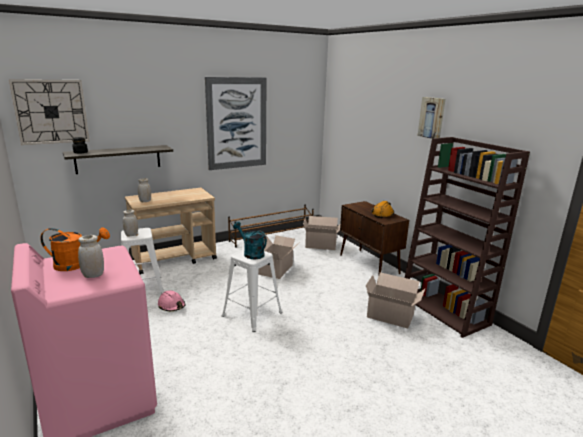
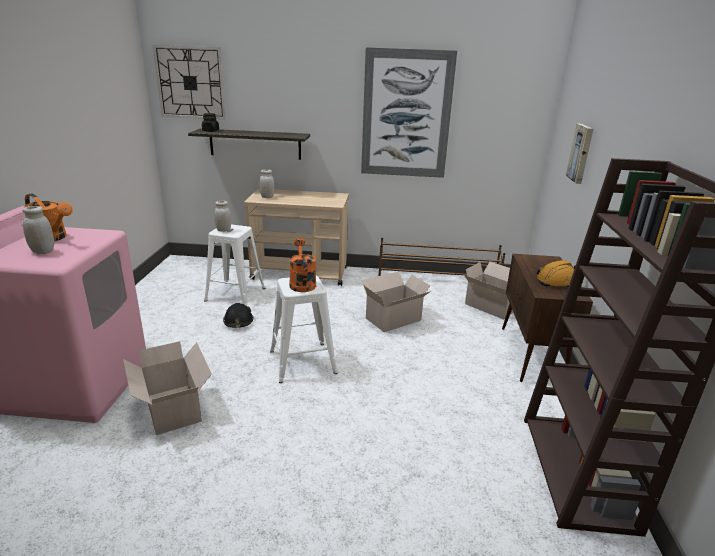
camera: 35 degrees right, 5 degrees up
(171, 306) = (238, 321): pink hard hat -> black hard hat
(251, 253) = (302, 283): turquoise watering can -> orange watering can
(391, 316) = (475, 440): cardboard box -> cardboard box (173, 410)
(432, 118) = (656, 122): picture -> picture (581, 153)

